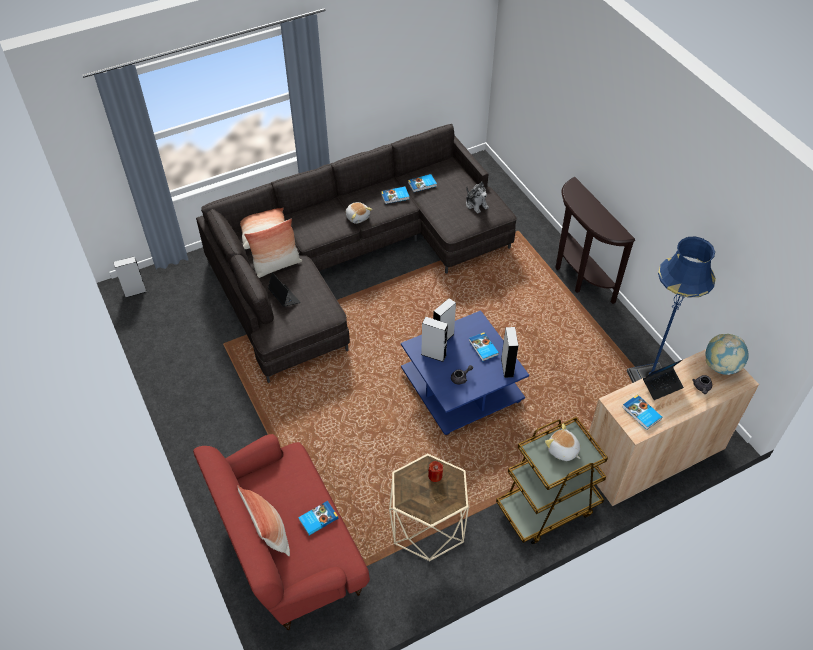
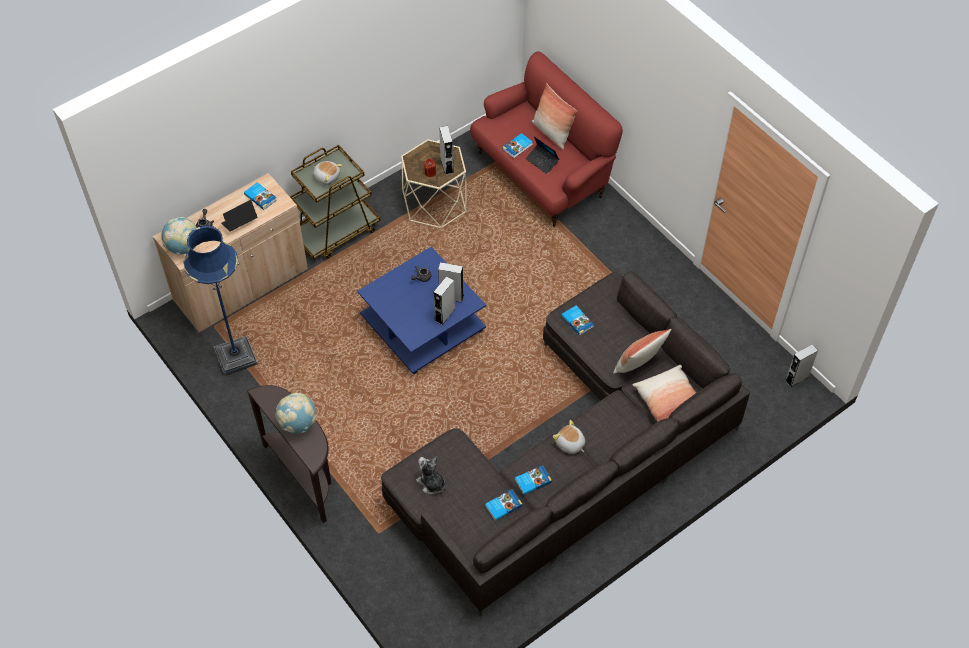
camera: 170 degrees right, 5 degrees up
(284, 297) = (615, 326): laptop -> laptop (542, 161)
(483, 348) = (404, 310): book -> book (577, 321)
(507, 367) = (378, 294): grey speaker -> grey speaker (446, 165)
(587, 209) = (298, 423): none -> globe

